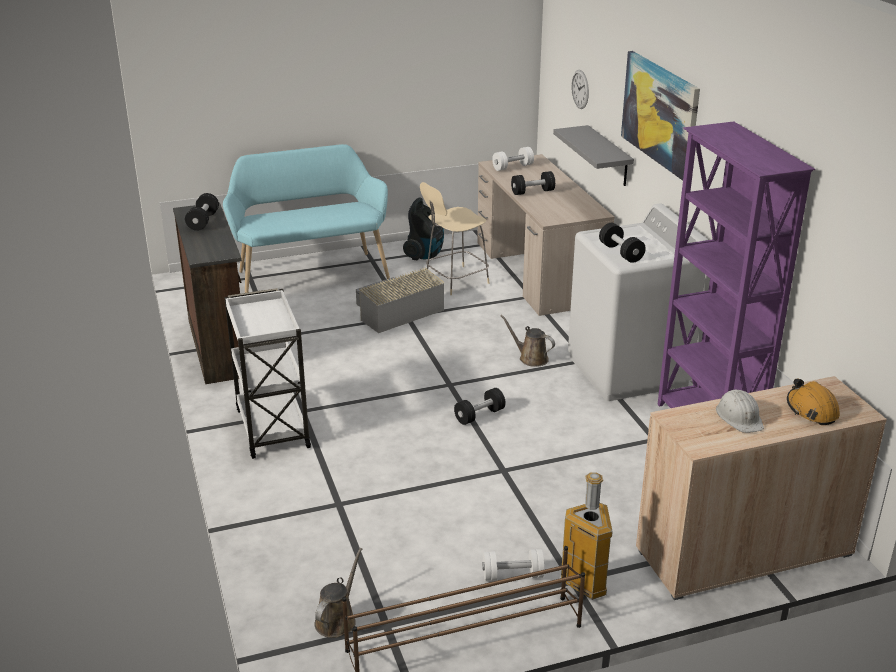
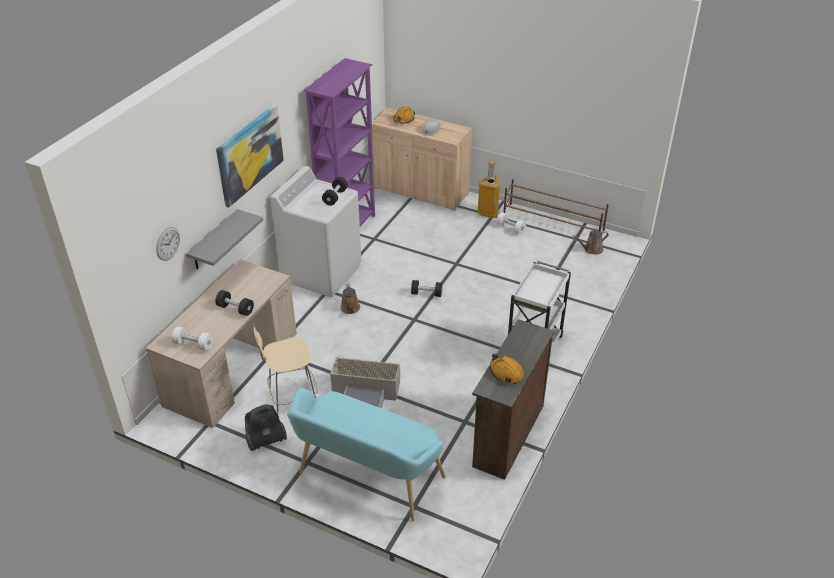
camera: 135 degrees left, 10 degrees up
(203, 221) = (506, 373): black dumbbell -> orange hard hat
(455, 281) = (291, 397): beige chair -> beige chair turned 150 degrees clockwise

